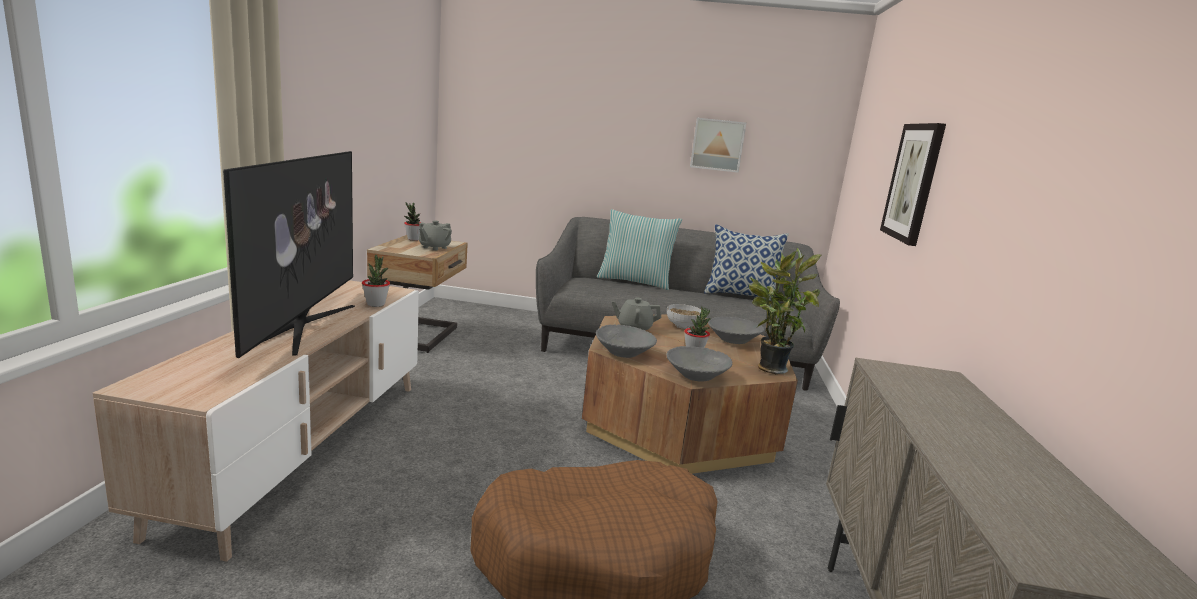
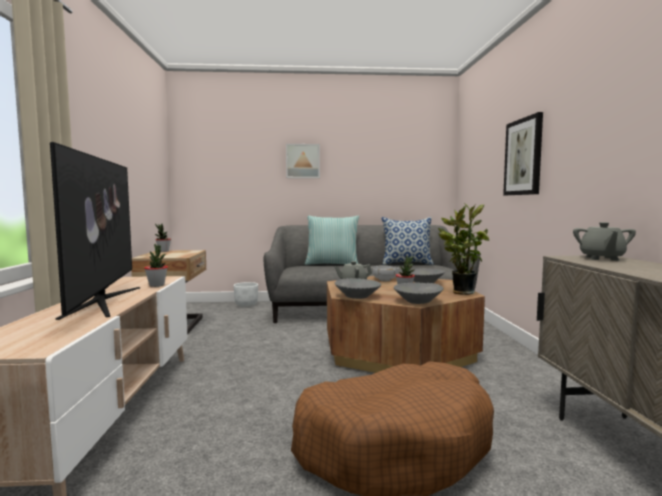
camera: 10 degrees left, 10 degrees down
(434, 247) = (183, 253): grey teapot -> grey teapot (601, 258)
(520, 315) = (246, 305): none -> white planter
(717, 145) = (372, 166): picture -> picture (303, 161)

